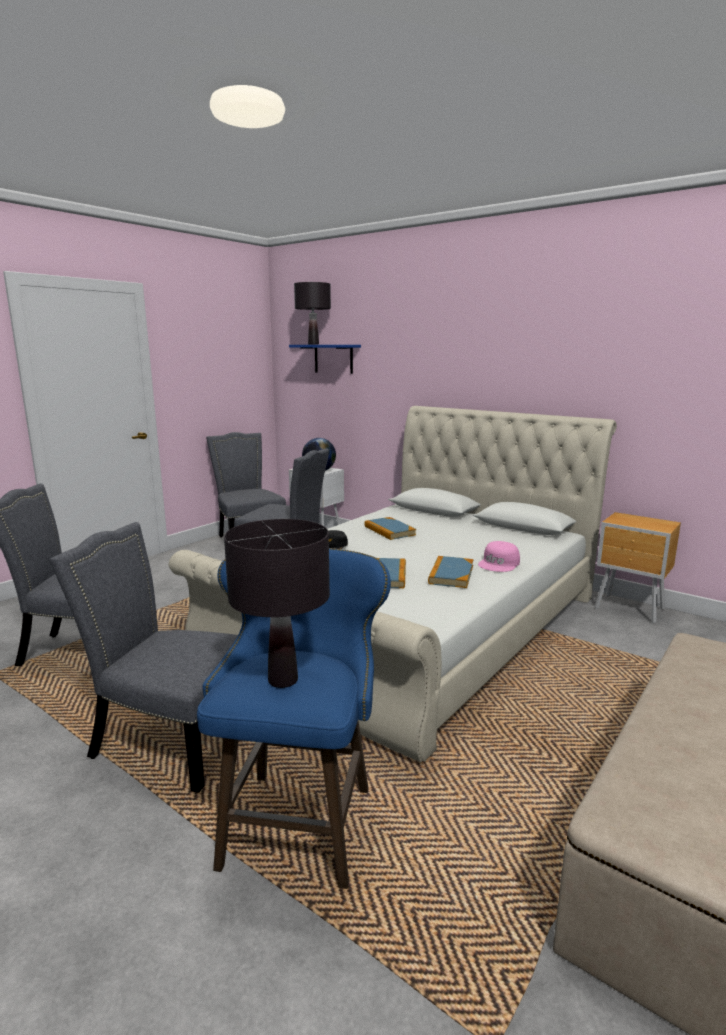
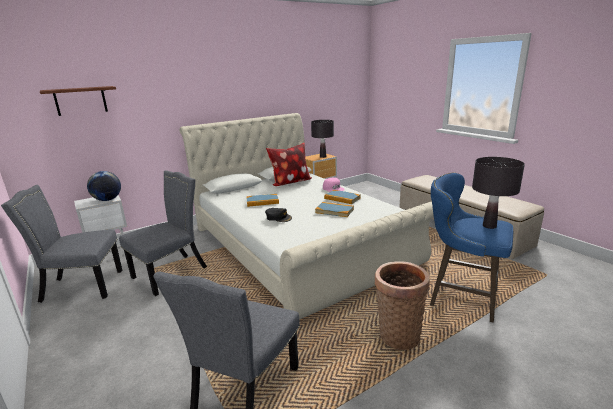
camera: 70 degrees left, 5 degrees up
(174, 744) = (397, 334): grey chair -> basket
(313, 344) = (65, 89): black table lamp -> black table lamp (323, 156)
(333, 359) = (80, 100): blue shelf -> brown shelf
(496, 533) = (290, 182): none -> pillow

